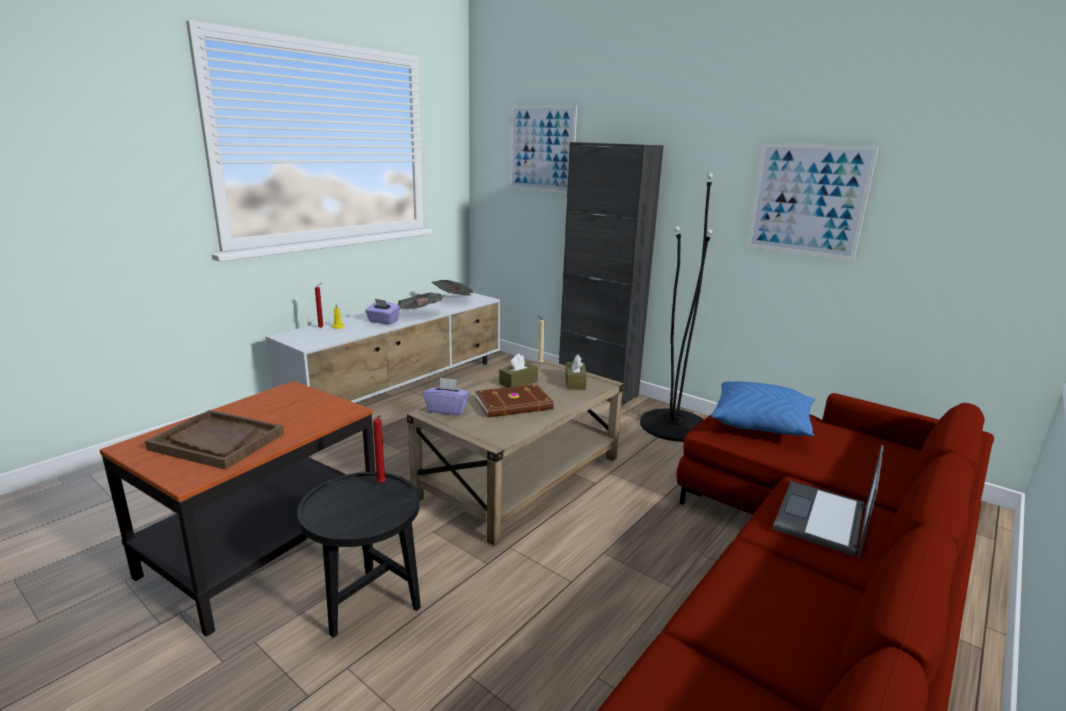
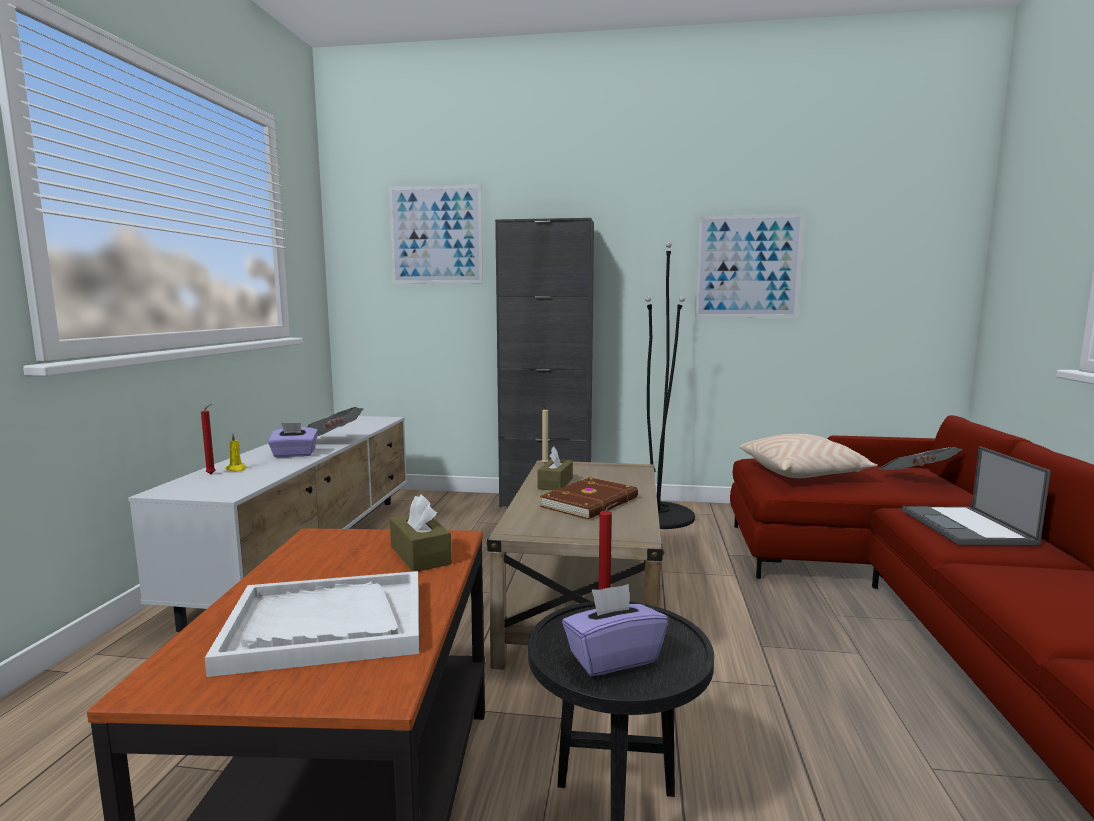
camera: 30 degrees left, 10 degrees down
(217, 441) = (326, 625): brown tray -> white tray
(447, 409) = (528, 523): purple tissue box -> purple tissue box (612, 657)
(454, 299) = (349, 424): newspaper -> newspaper (916, 478)
(575, 382) = (610, 472): brown tissue box -> brown tissue box (420, 555)
(761, 423) = (803, 473): blue pillow -> beige pillow

